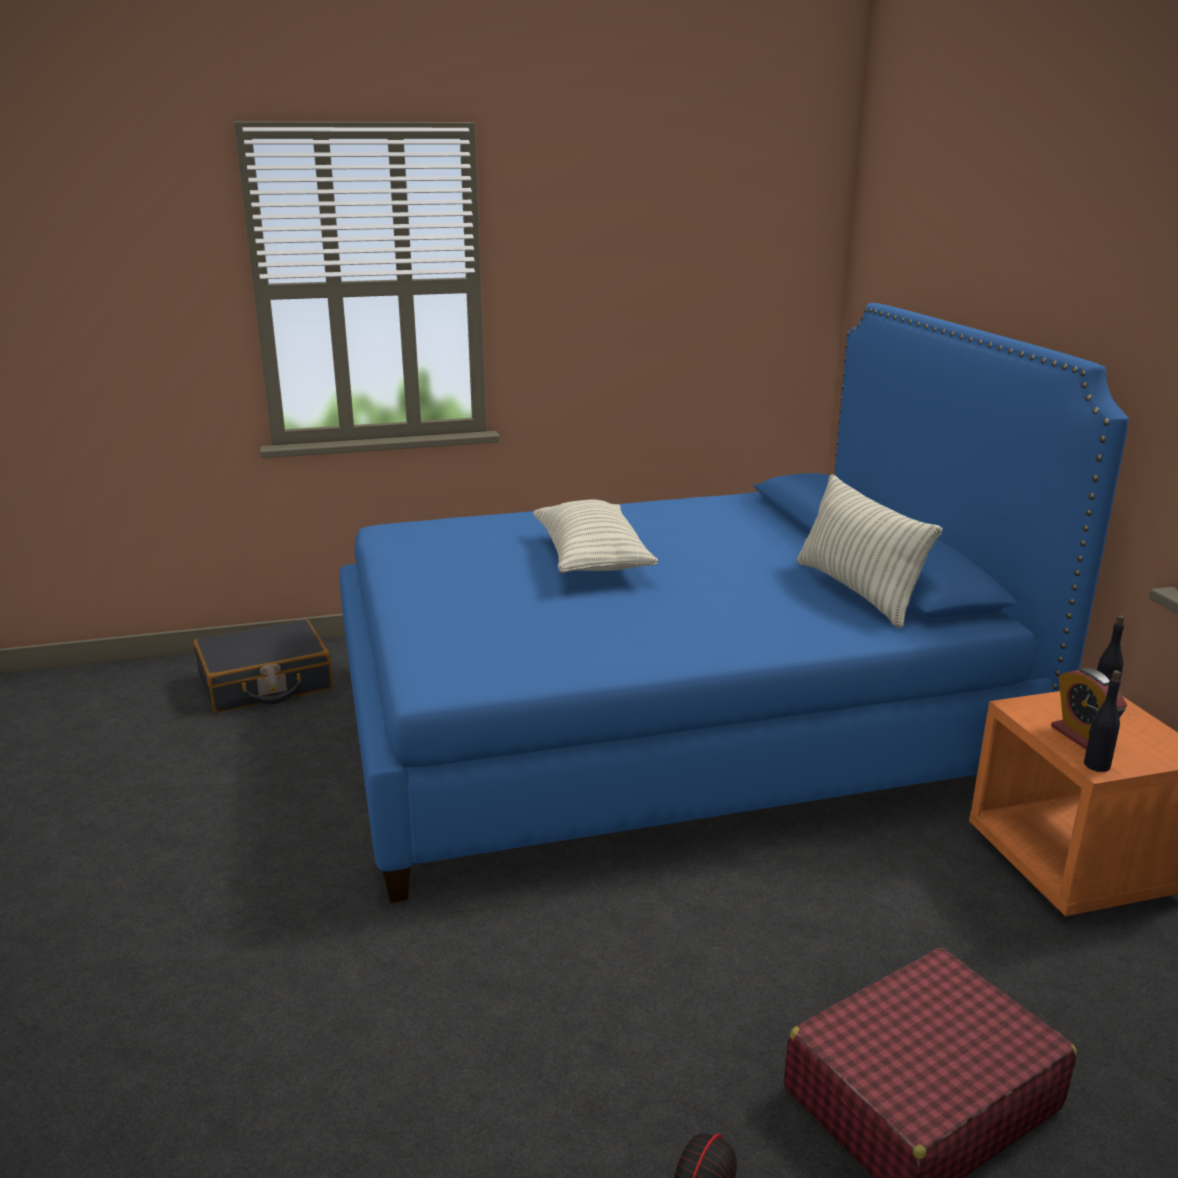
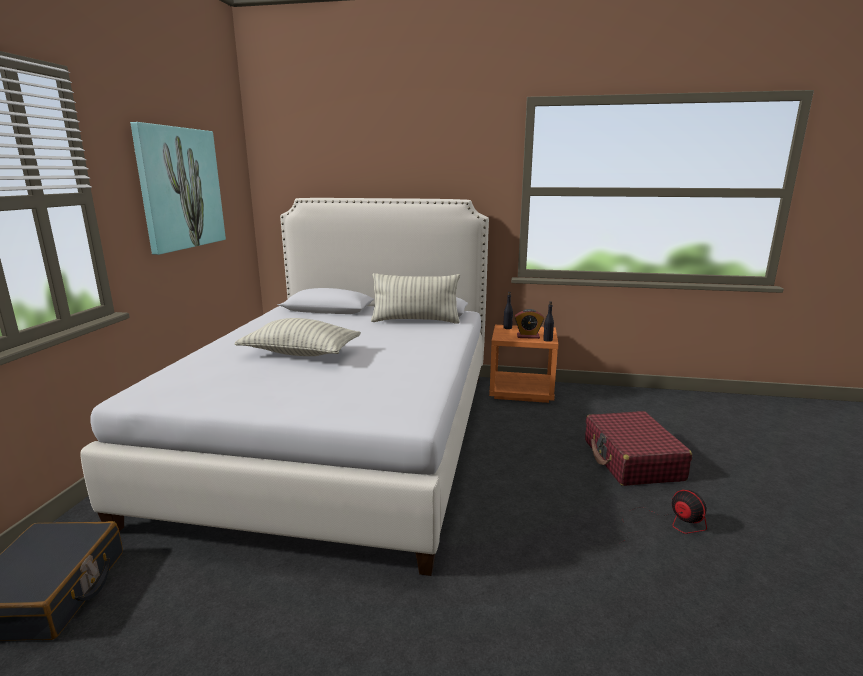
camera: 65 degrees left, 5 degrees down
(652, 273) = (180, 188): none -> picture
(665, 723) = (342, 435): blue bed -> white bed

